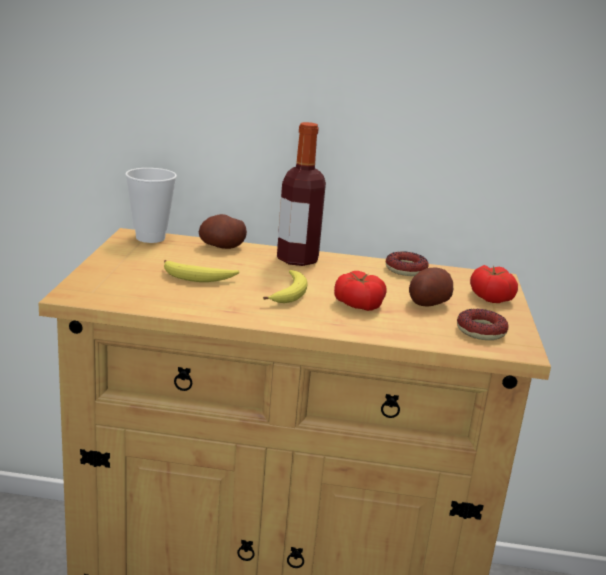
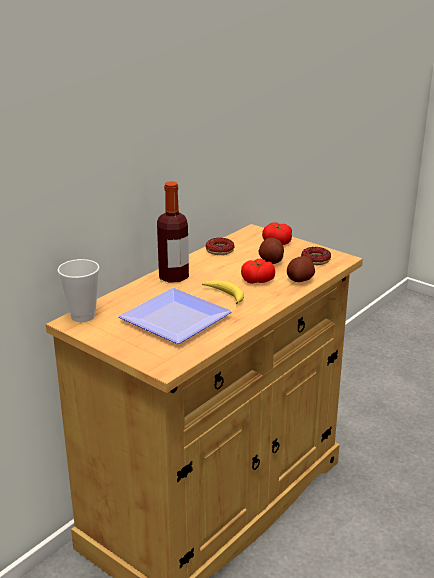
camera: 55 degrees left, 5 degrees up
(198, 278) = (175, 317): banana -> plate
(222, 247) = (127, 295): potato -> potato (300, 279)

